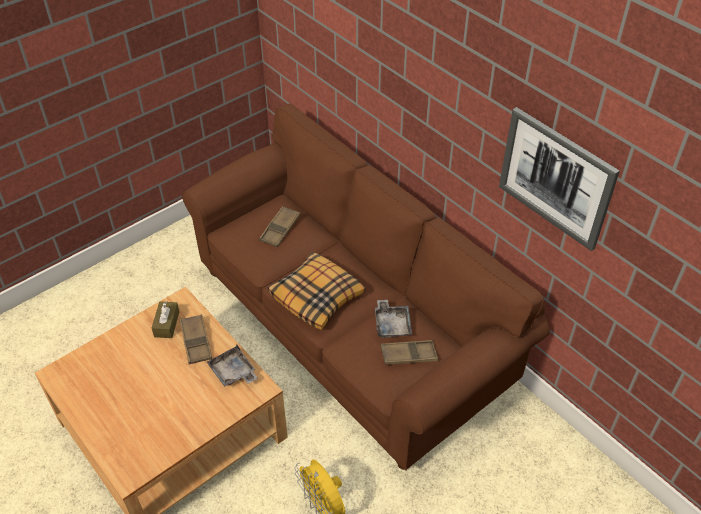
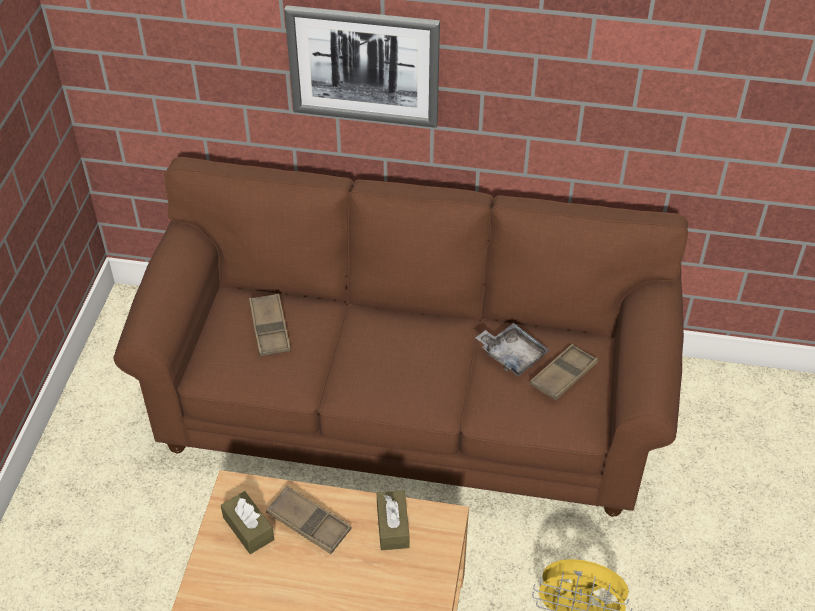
camera: 40 degrees left, 0 degrees up
(233, 372) = (393, 526): grey tray -> brown tissue box
(317, 296) = (396, 378): pillow -> none
(556, 178) = (664, 68): picture -> picture (364, 66)

